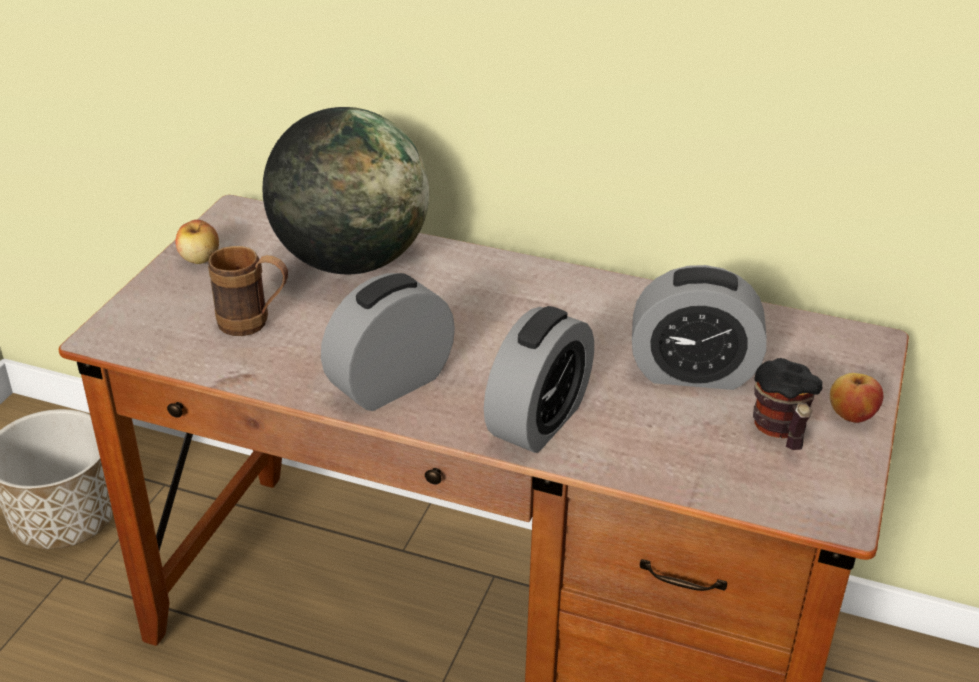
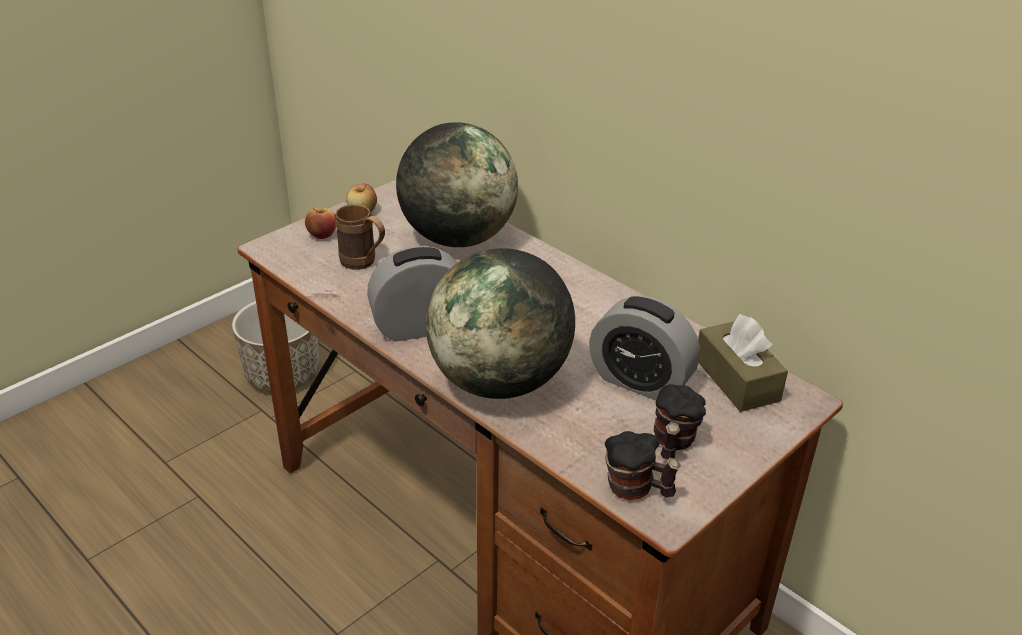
camera: 25 degrees right, 0 degrees up
(538, 421) = (499, 381): alarm clock -> globe
(784, 496) = (636, 490): none -> mug
(789, 340) = (736, 379): none -> brown tissue box
(851, 415) = (740, 449): apple -> apple (322, 235)

